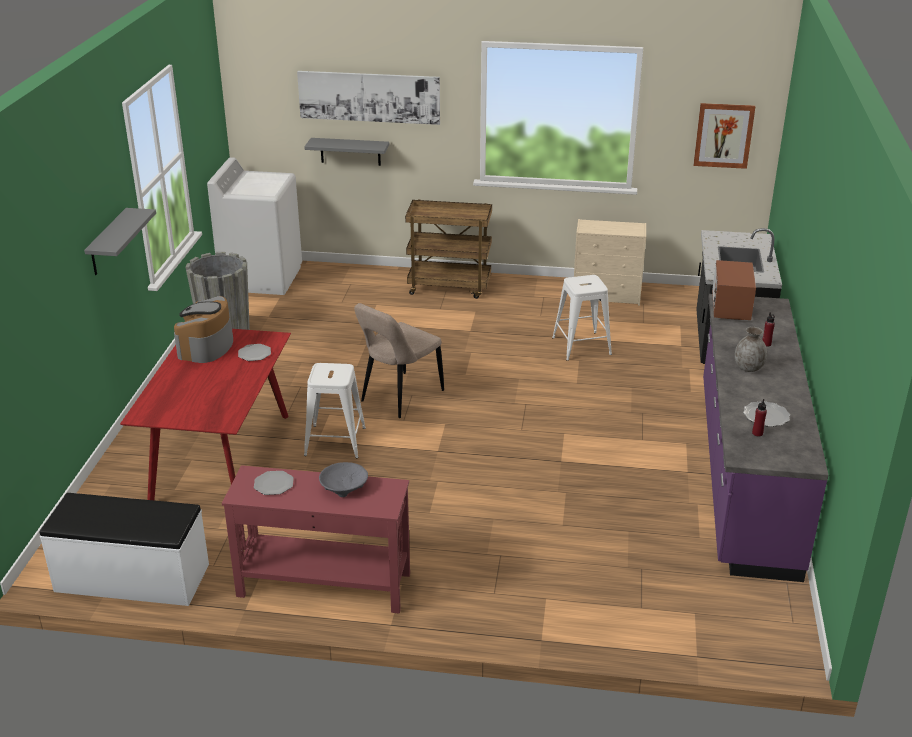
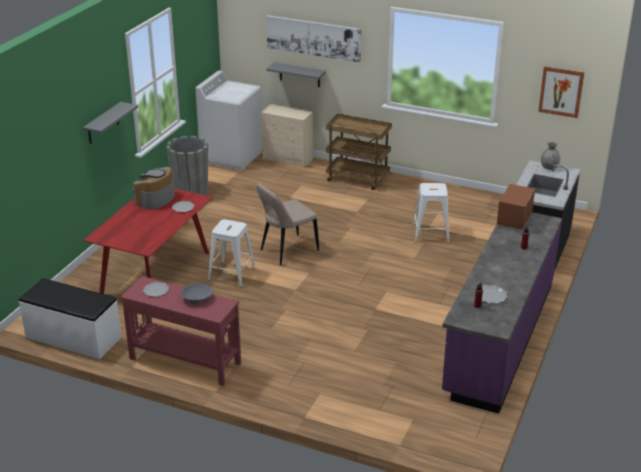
camera: 15 degrees right, 0 degrees up
(607, 296) = (469, 200): beige dresser -> beige dresser (288, 159)
(748, 368) = (500, 262): grey vase -> grey vase (549, 167)

